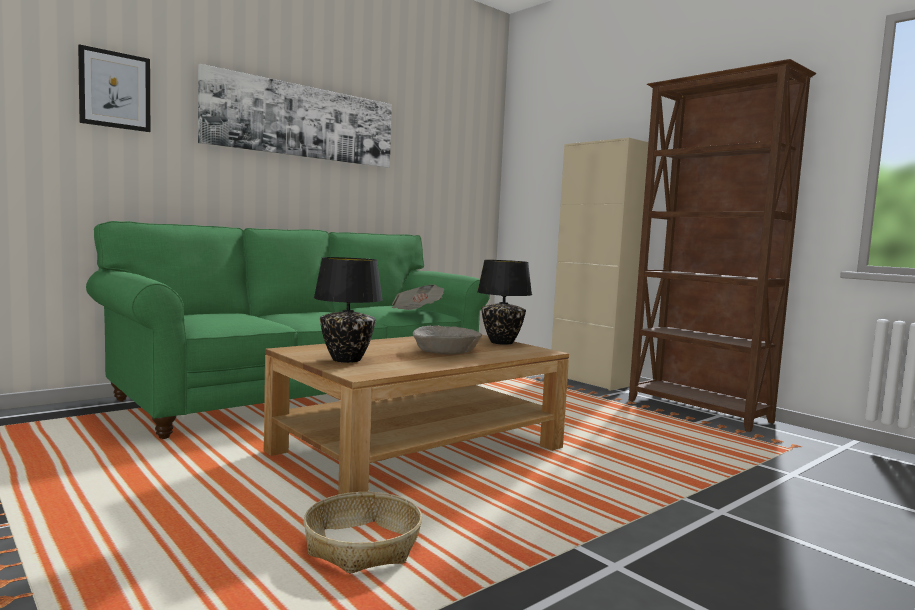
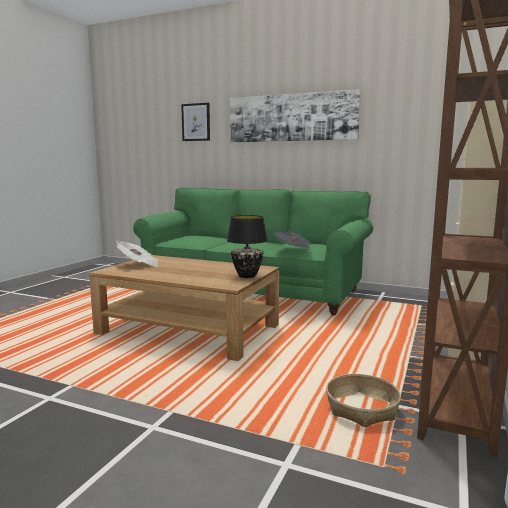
camera: 65 degrees right, 5 degrees up
(346, 359) = (139, 265): black table lamp -> newspaper
(362, 546) = (55, 344): basket -> basket (361, 408)
(446, 352) = (189, 272): beige bowl -> none

